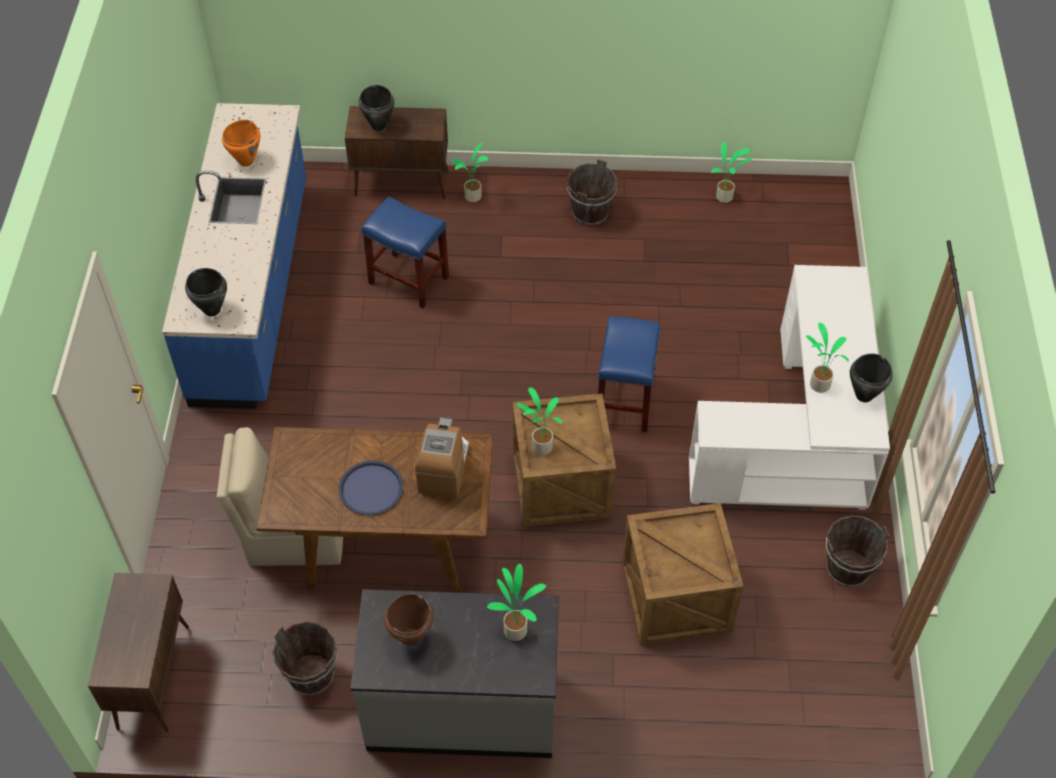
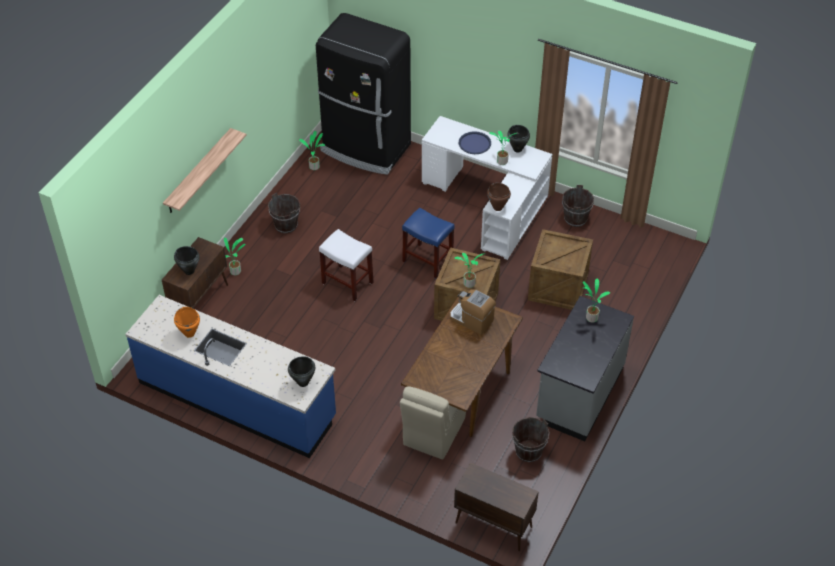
camera: 65 degrees left, 5 degrees down
(371, 489) = (467, 353): blue tray -> blue tray (474, 143)
(408, 280) = (280, 323): blue stool -> none
(410, 637) = (576, 359): brown cooking pot -> brown cooking pot (497, 208)
(476, 23) = (198, 172): none -> shelf
(524, 324) = (348, 283): none -> white stool
(804, 238) = (365, 149): none -> black fridge

